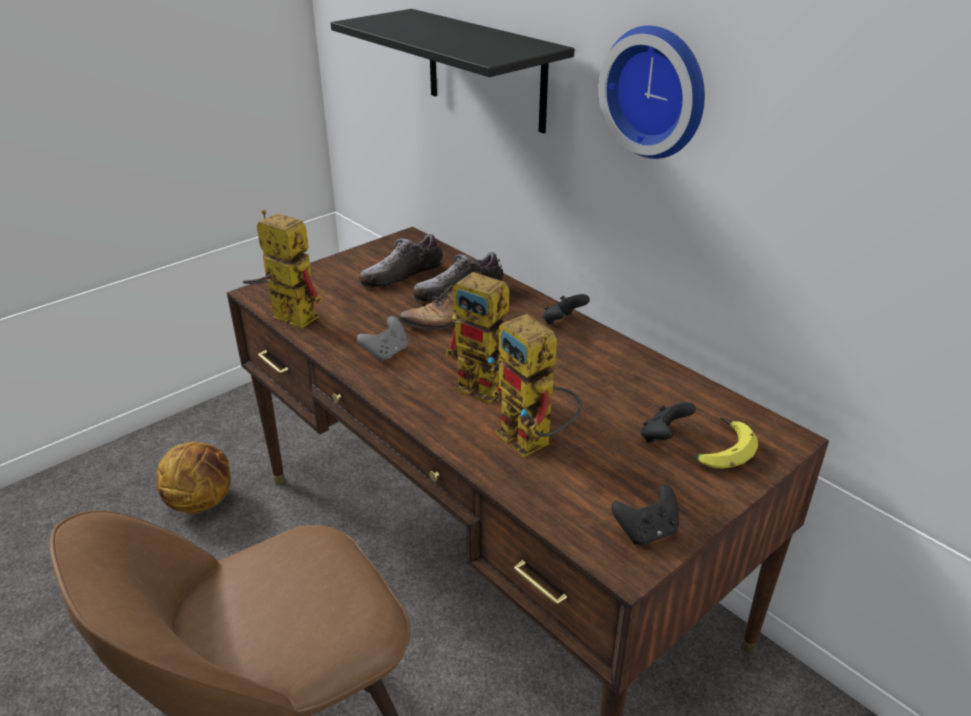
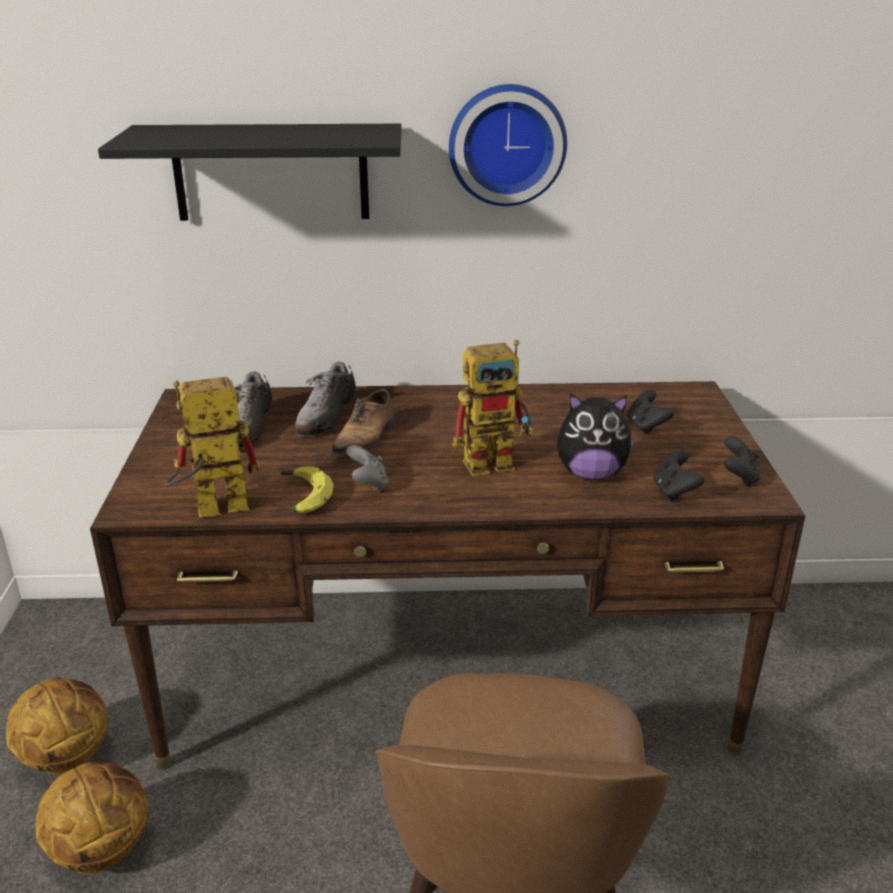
camera: 50 degrees left, 5 degrees down
(252, 441) = (66, 756): none -> basketball
(534, 443) = (591, 473): toy robot -> plush toy
(562, 322) = (448, 396): black game controller -> black game controller (674, 492)
(720, 450) = (684, 415): banana -> banana (301, 497)

